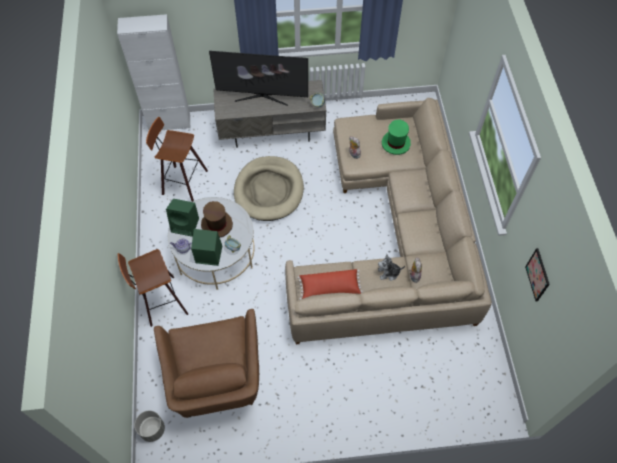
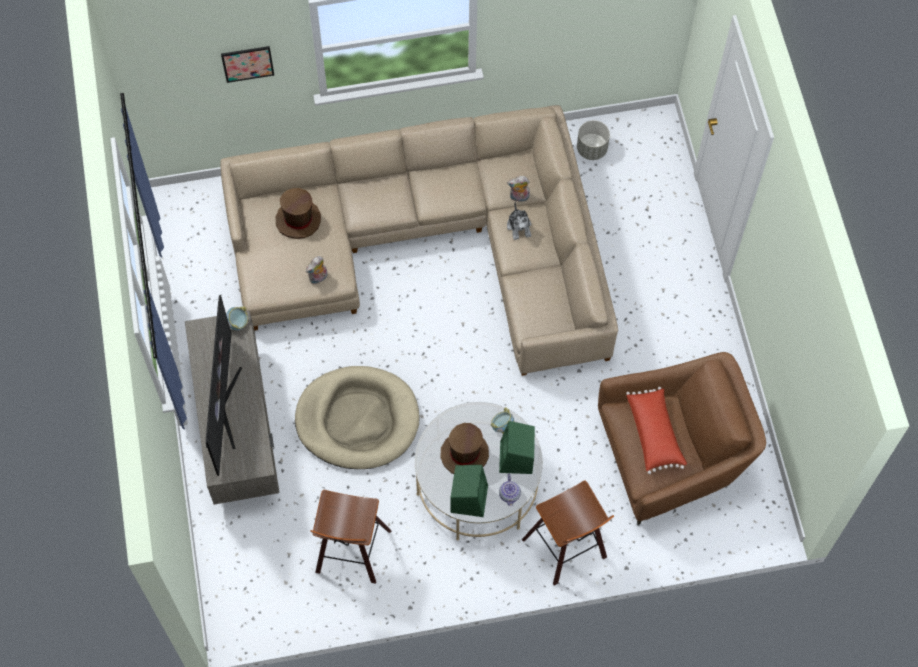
camera: 95 degrees left, 5 degrees up
(152, 430) = (752, 526): grey planter -> grey planter (592, 149)
(169, 122) = (223, 597): white cabinet -> none
(329, 288) = (551, 297): red pillow -> red pillow (654, 433)
(395, 143) = (298, 220): green hat -> brown hat
(537, 275) = (574, 21): picture -> picture (247, 63)

